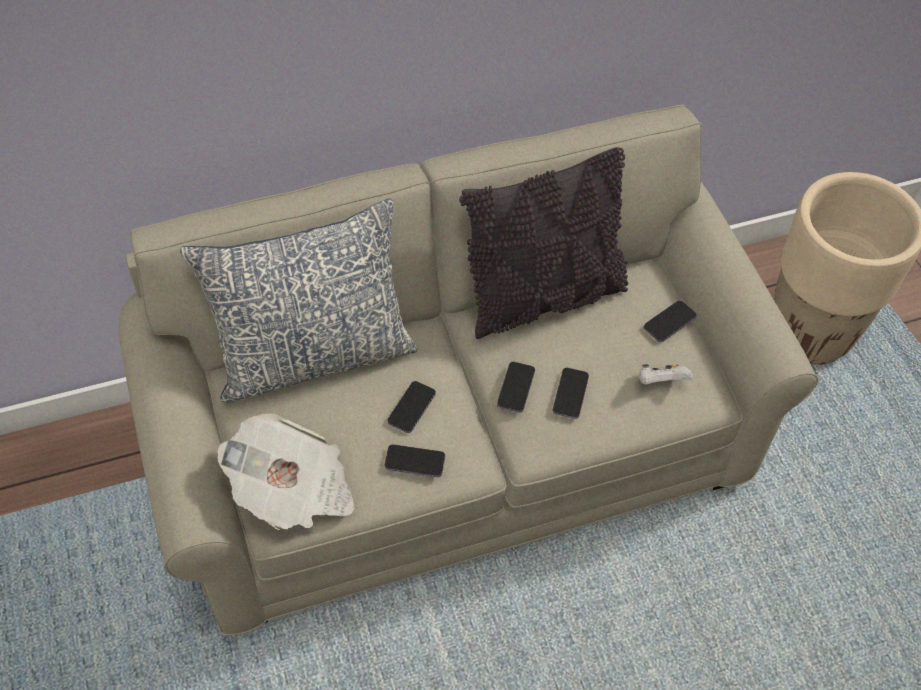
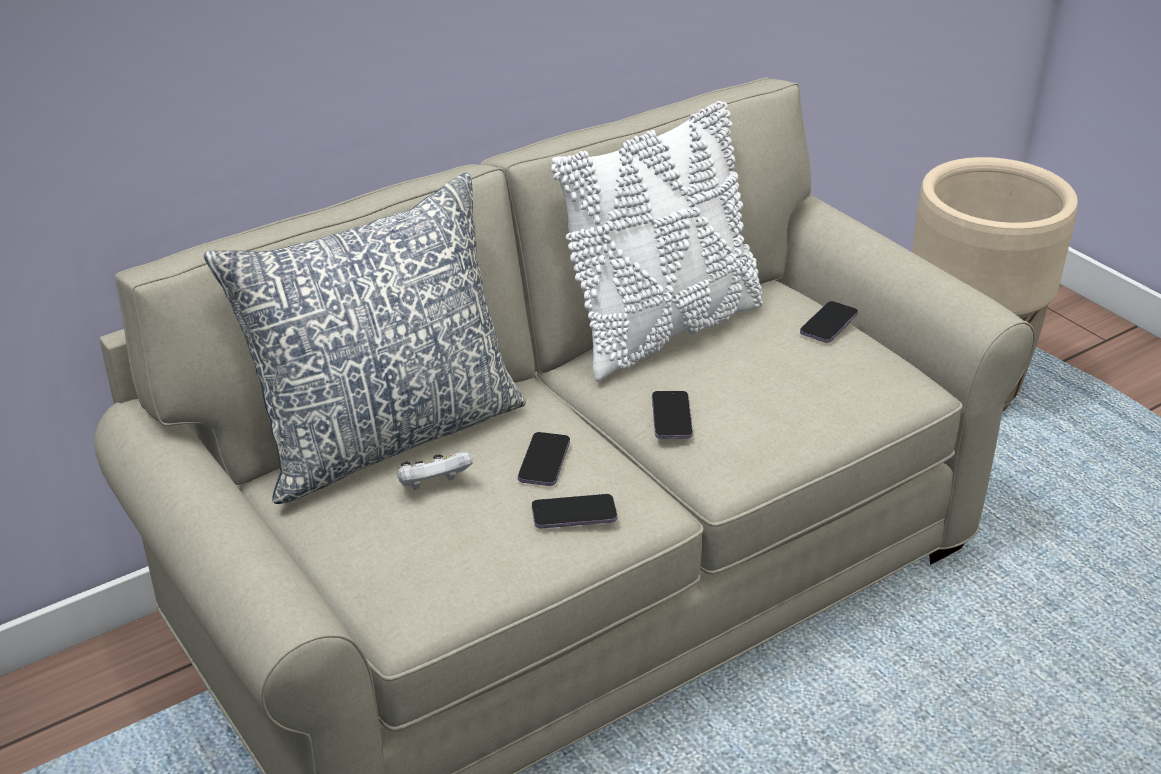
camera: 15 degrees left, 20 degrees down
(294, 490) = (418, 577): newspaper -> none
(542, 296) = (661, 329): black pillow -> white pillow
(570, 394) = (744, 410): phone -> none
(660, 382) = (849, 379): white game controller -> white game controller (434, 486)

